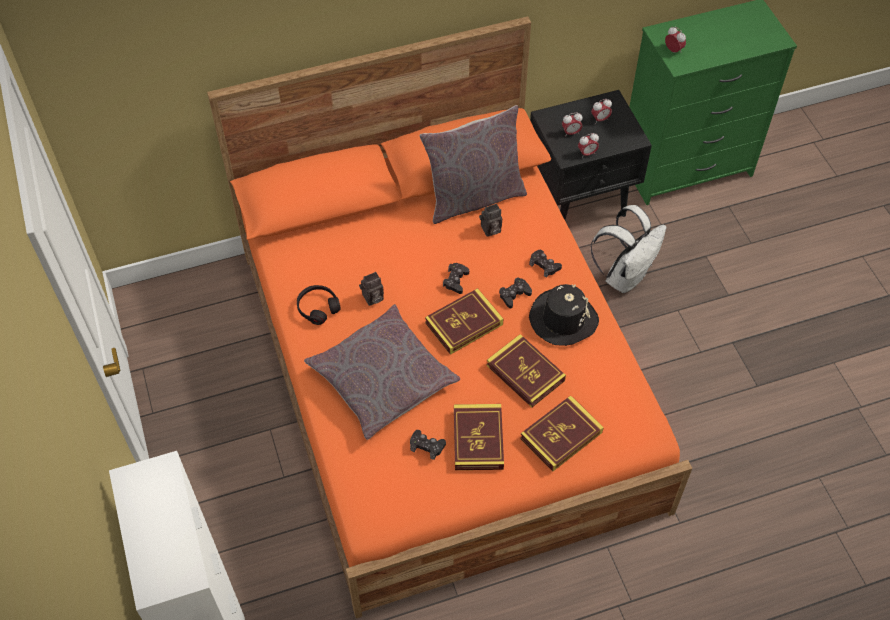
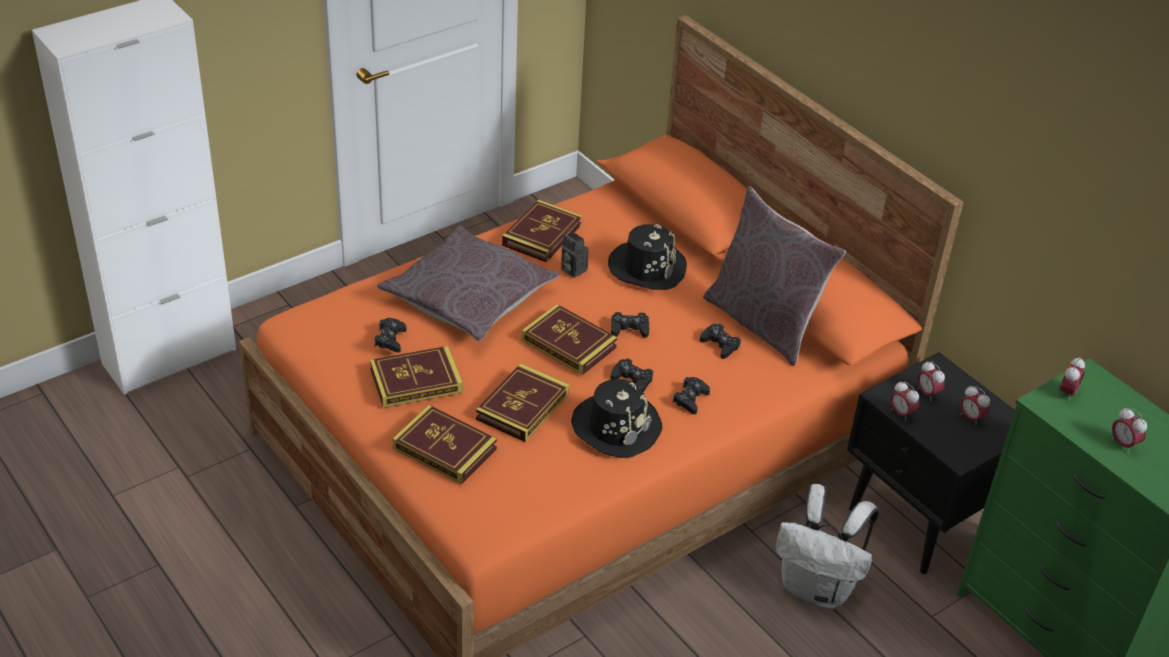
camera: 70 degrees right, 15 degrees down
(318, 307) = (542, 235): black headphones -> book
(385, 248) = (647, 267): none -> black hat
(490, 230) = (720, 345): camera -> black game controller
(724, 43) = (1123, 444): none -> alarm clock

